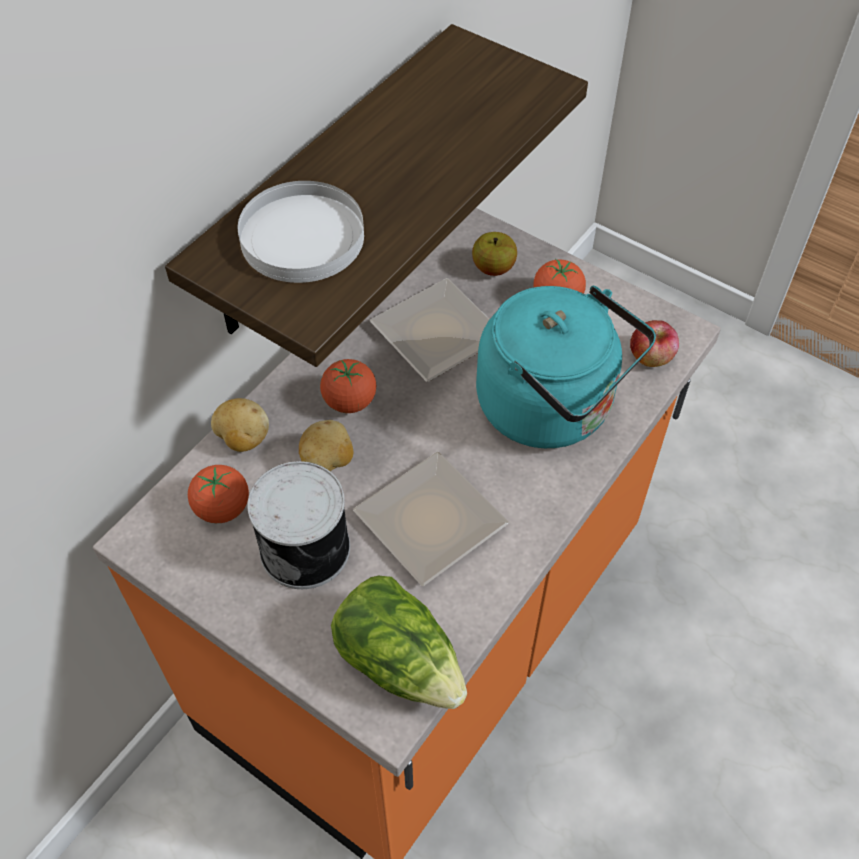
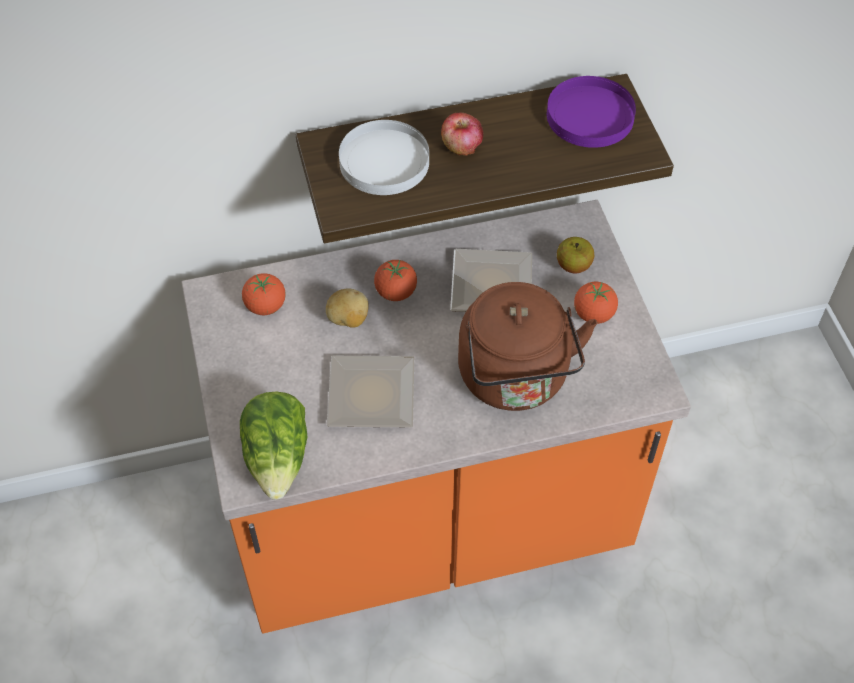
camera: 40 degrees right, 0 degrees up
(243, 438) = (314, 273): potato -> none
(307, 547) = (289, 360): can -> none
(462, 78) = (589, 115): none -> purple plate
(552, 408) = (516, 380): turquoise kettle -> brown kettle
(651, 357) = (617, 392): apple -> apple (461, 147)

